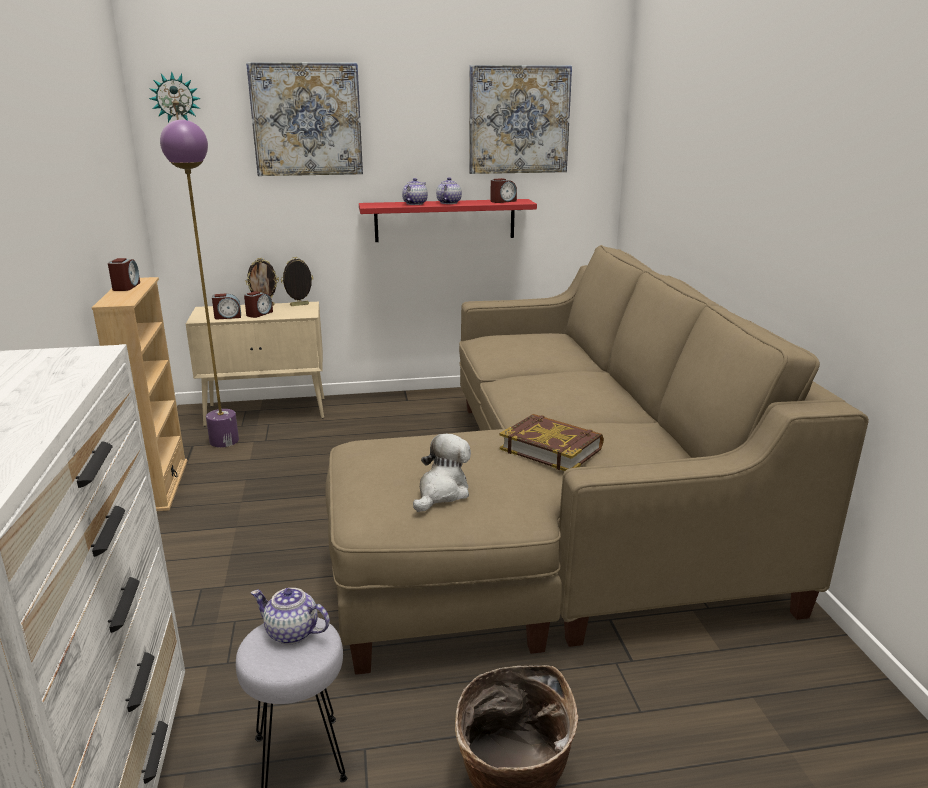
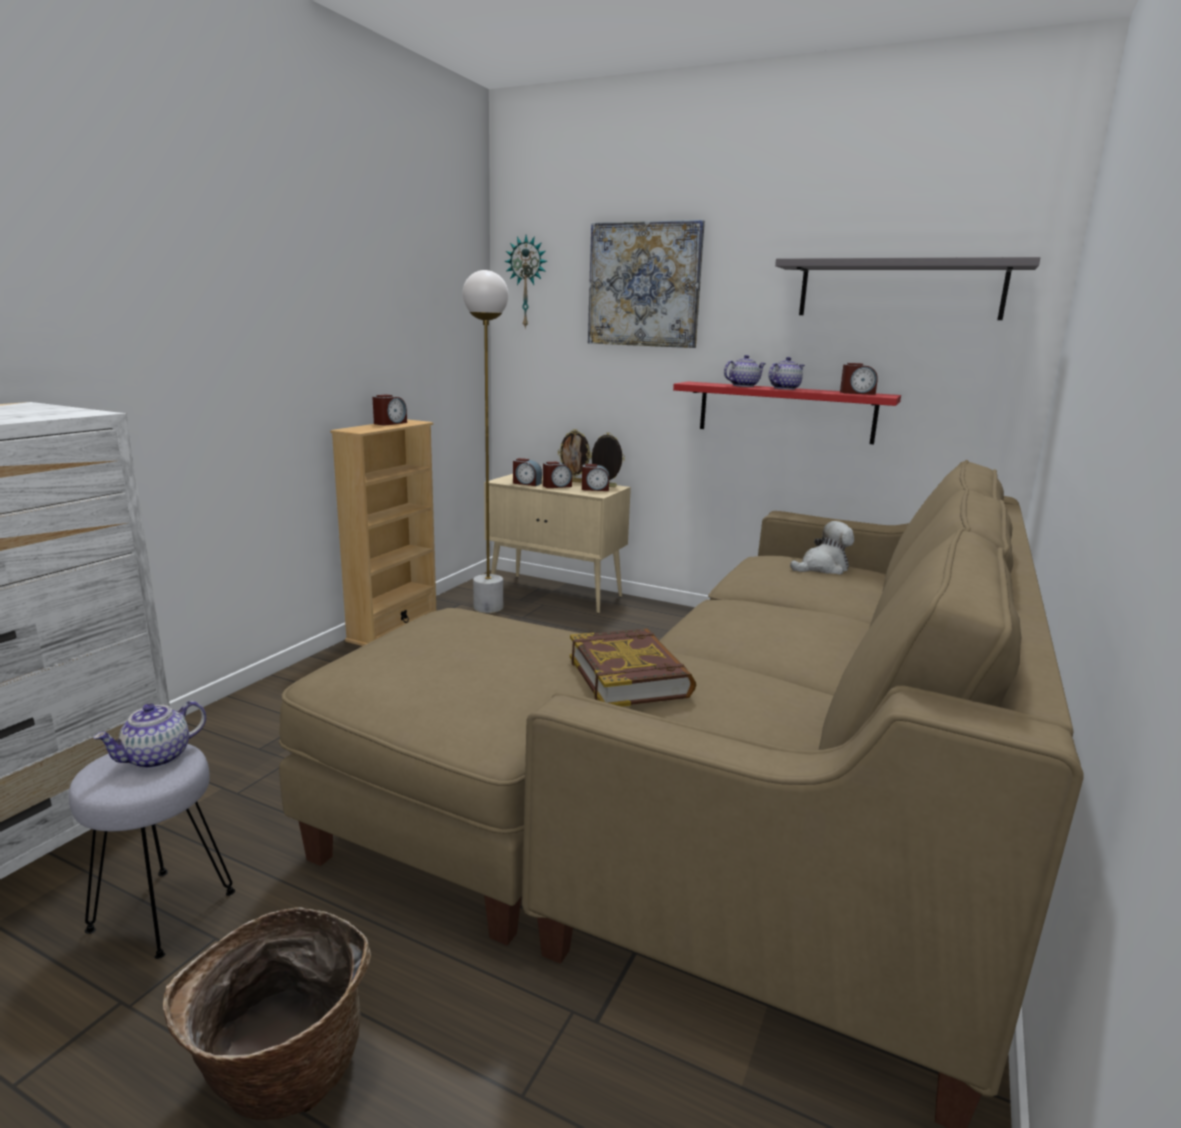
camera: 35 degrees right, 5 degrees down
(224, 441) = (488, 608): purple floor lamp -> white floor lamp
(291, 632) = (157, 758): teapot -> teapot turned 105 degrees counterclockwise
(296, 310) = (595, 489): none -> alarm clock
(442, 492) = (437, 677): plush toy -> plush toy (822, 568)
(519, 120) = (899, 290): picture -> grey shelf

